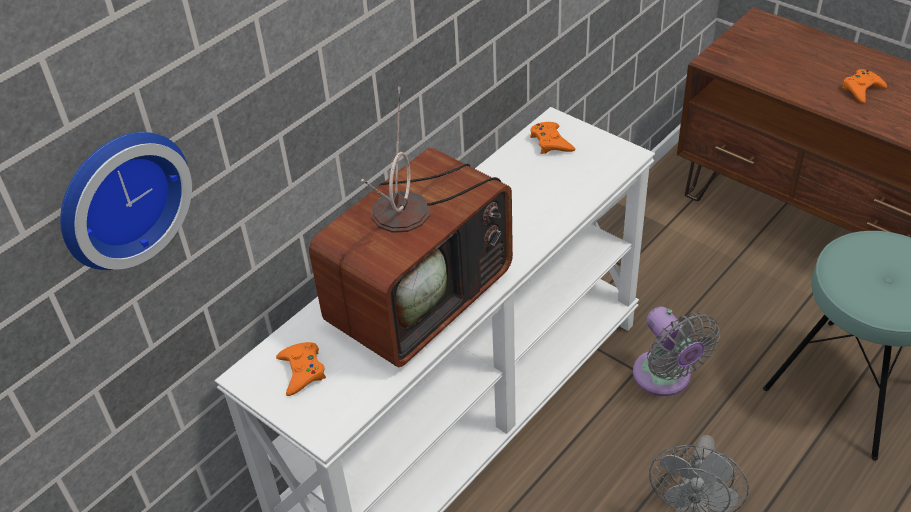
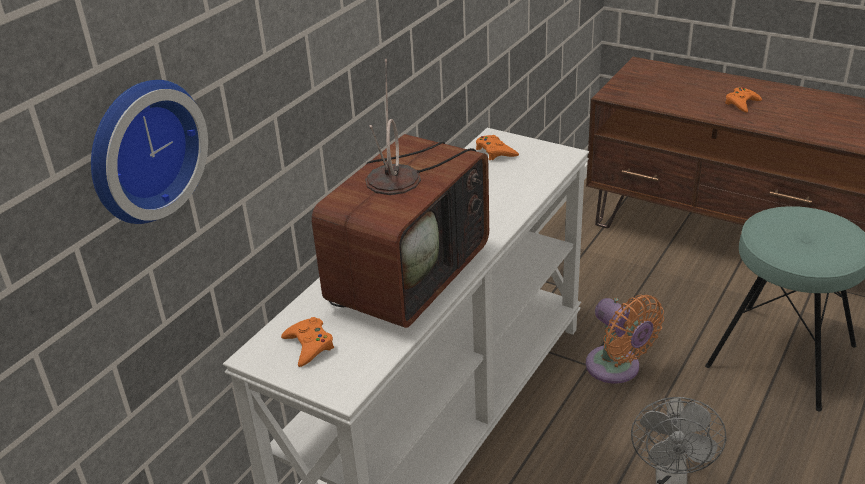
camera: 10 degrees left, 10 degrees down
(665, 378) = (616, 369): grey fan -> orange fan

